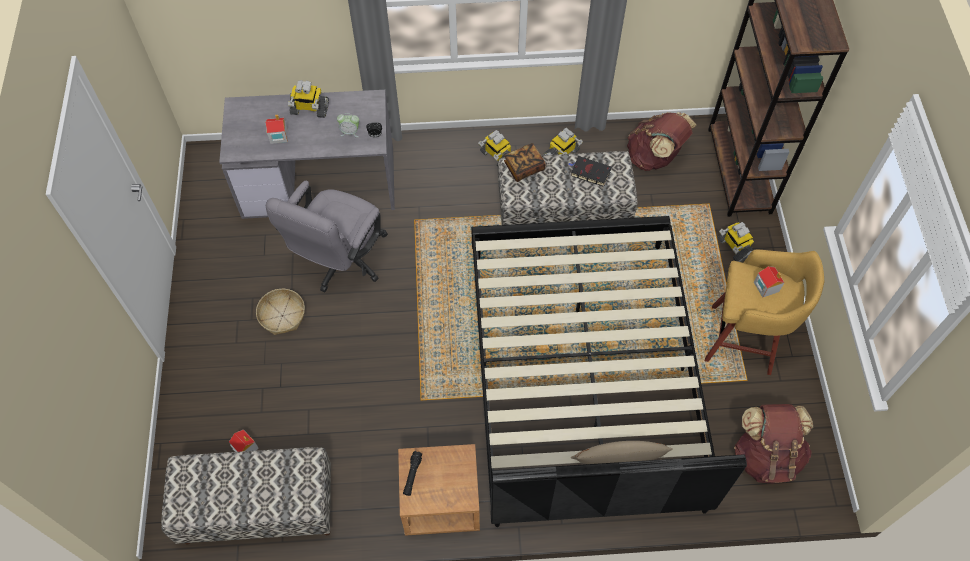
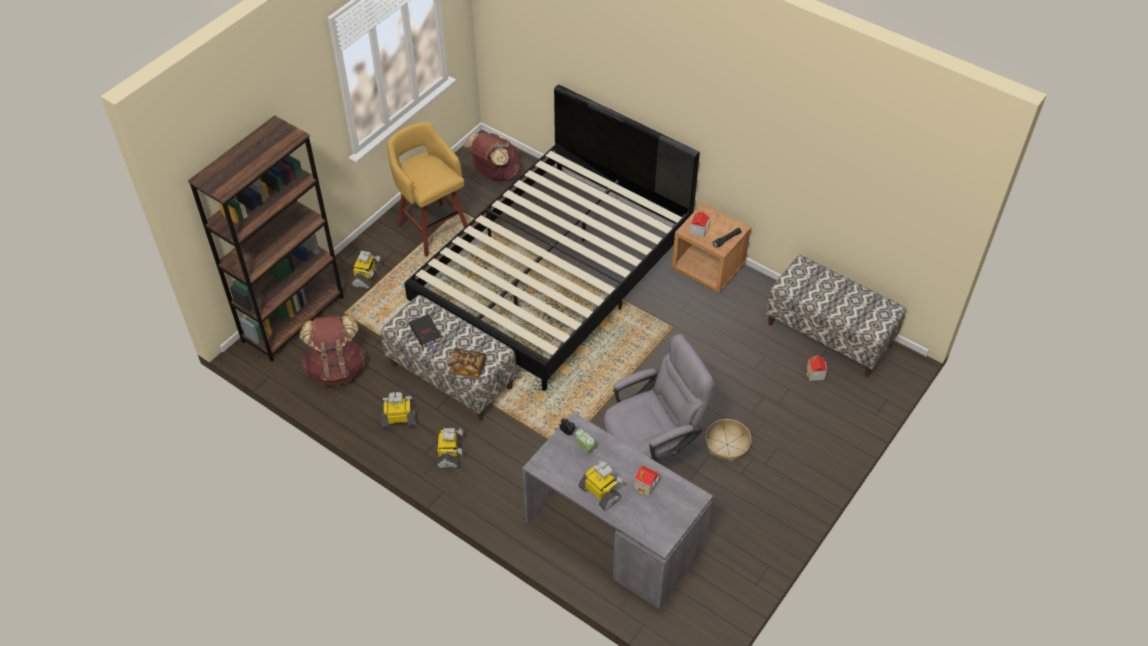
camera: 140 degrees left, 10 degrees down
(618, 461) = (595, 187): beige pillow -> none
(766, 286) = (422, 172): toy house -> toy house (698, 231)

